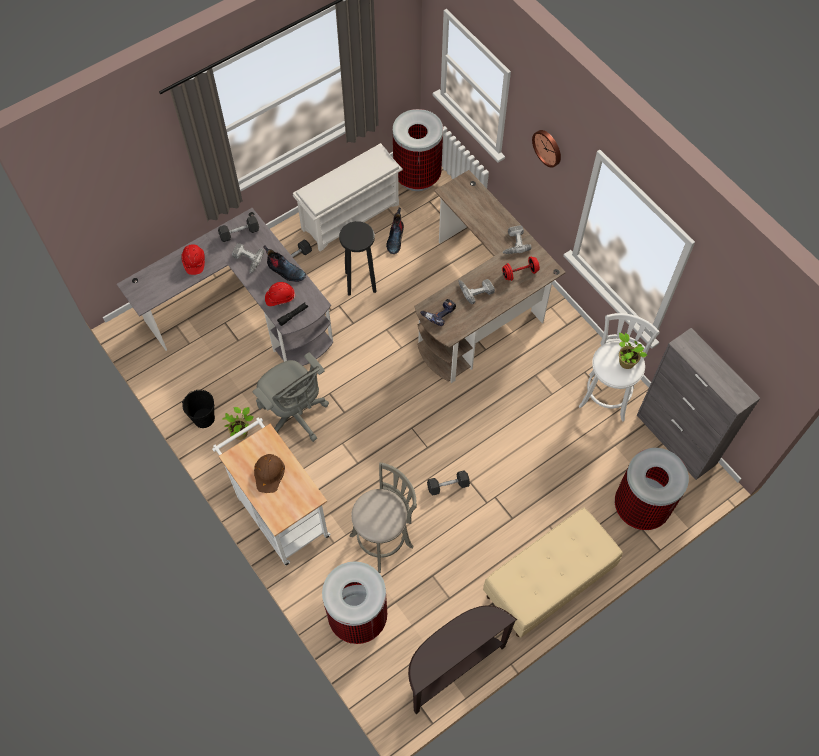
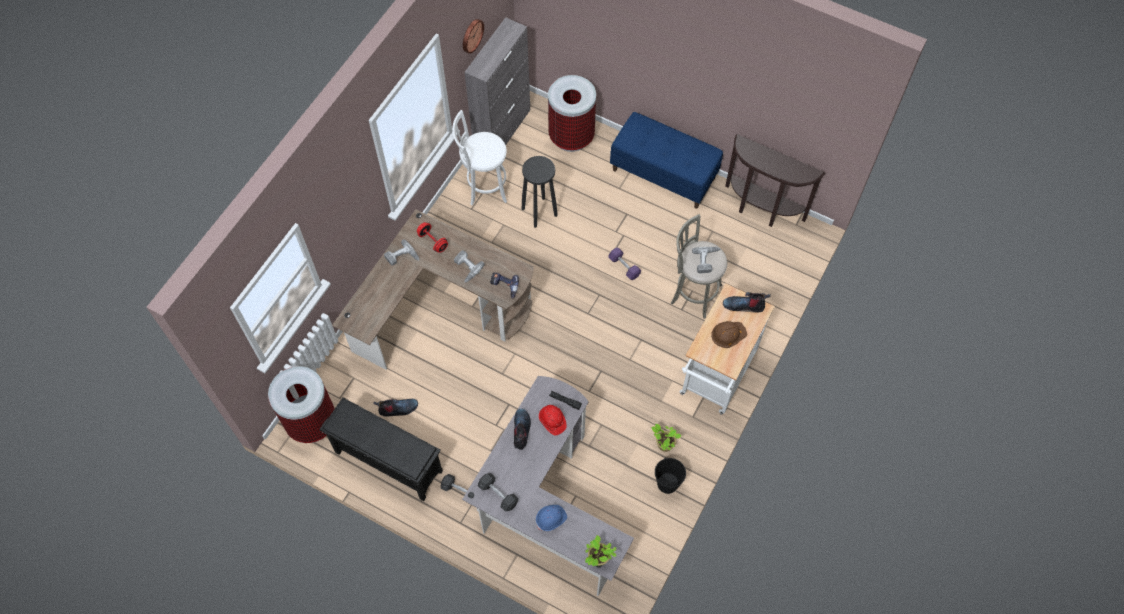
camera: 115 degrees left, 0 degrees up
(194, 262) = (551, 519): red hard hat -> blue hard hat
(246, 260) = (526, 472): power drill -> power drill (707, 260)
(291, 505) = (744, 305): none -> boot
(294, 416) = (625, 408): grey office chair -> none
(351, 216) = (387, 462): white shoe rack -> black shoe rack
(357, 616) = (762, 285): trash can -> none
(360, 282) = (461, 418): black stool -> black stool (540, 212)
(448, 485) = (624, 267): grey dumbbell -> purple dumbbell
(548, 147) = (345, 197): wall clock -> wall clock (471, 35)
(548, 583) = (664, 174): beige bench -> blue bench
(625, 361) = (482, 144): potted plant -> potted plant (598, 559)

